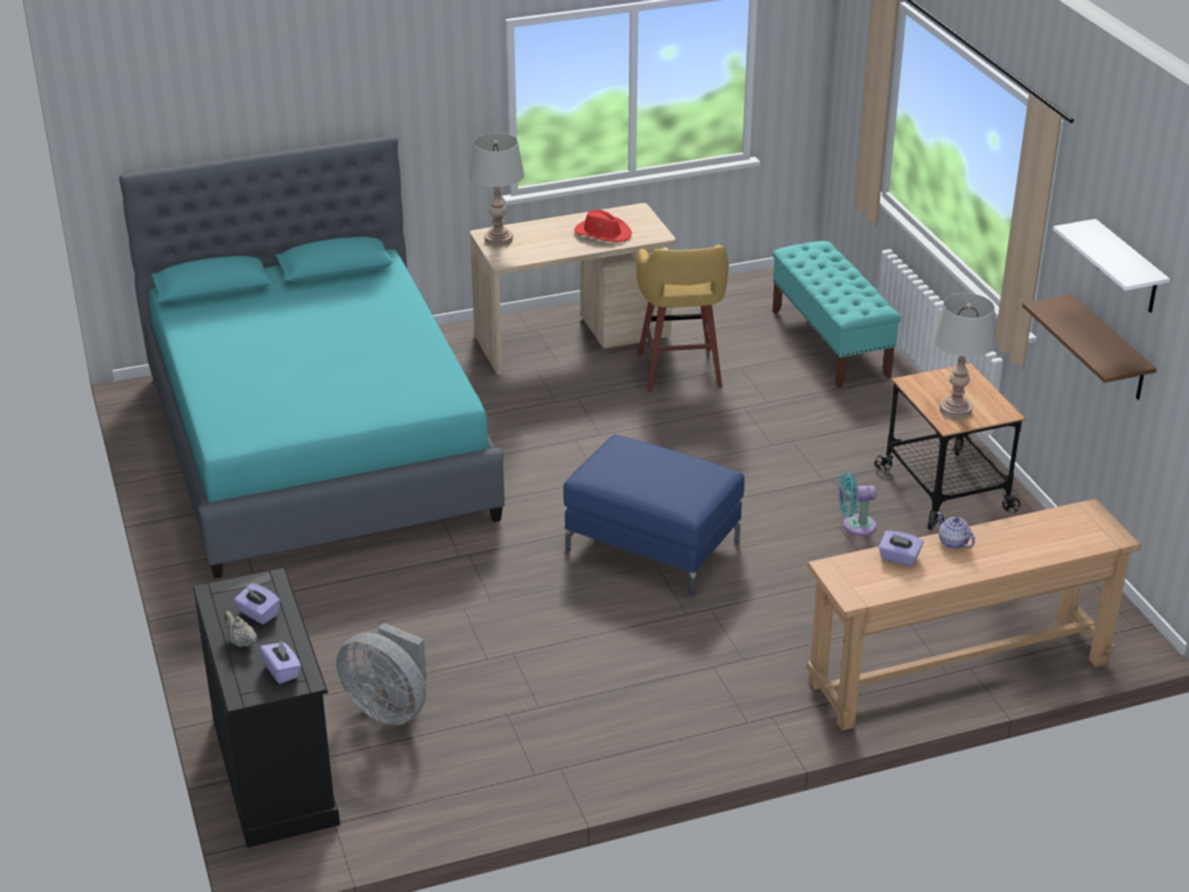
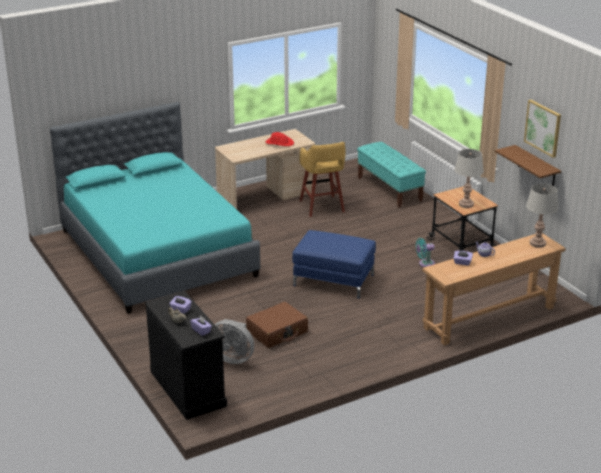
camera: 10 degrees left, 5 degrees down
(498, 239) = (230, 149): grey table lamp -> grey table lamp (537, 243)
(499, 656) = (277, 332): none -> brown suitcase
(1128, 268) = (543, 128): white shelf -> picture

